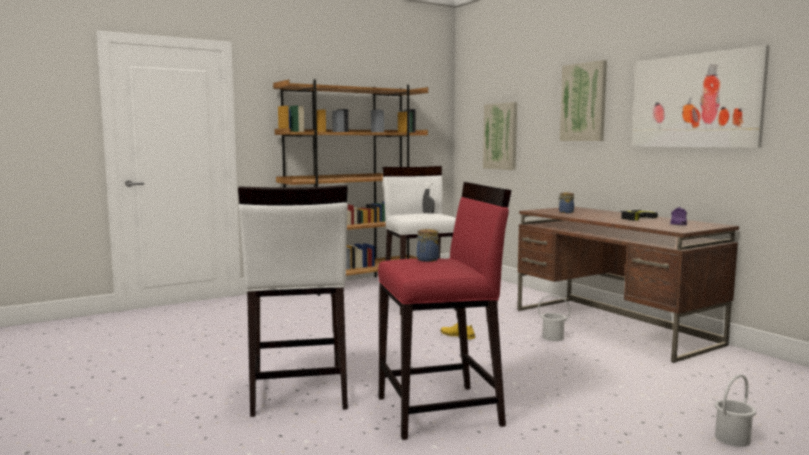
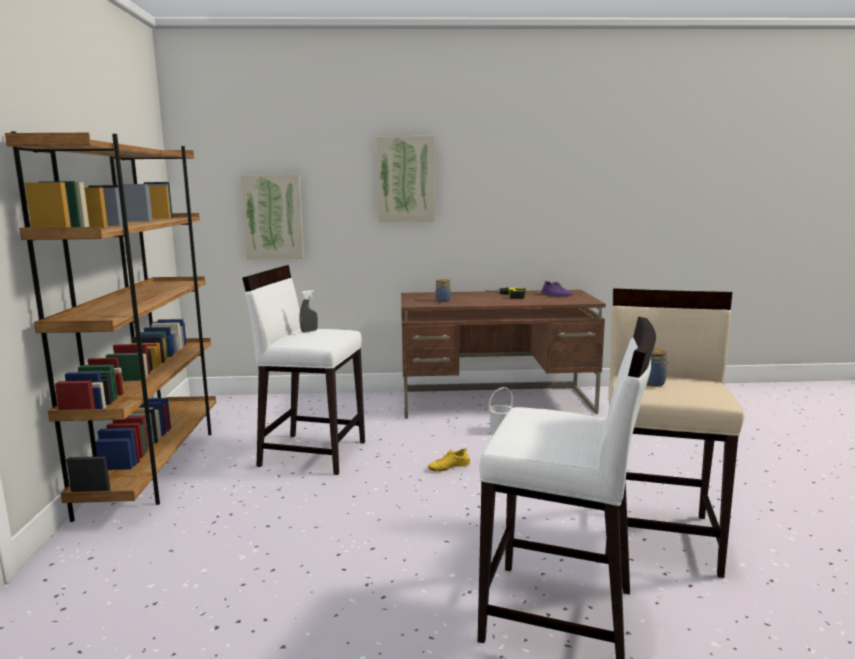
camera: 60 degrees left, 5 degrees up
(440, 411) = (658, 537): red stool -> beige stool
(695, 101) = (534, 183): picture -> none
(733, 439) = (746, 447): white bucket -> none

